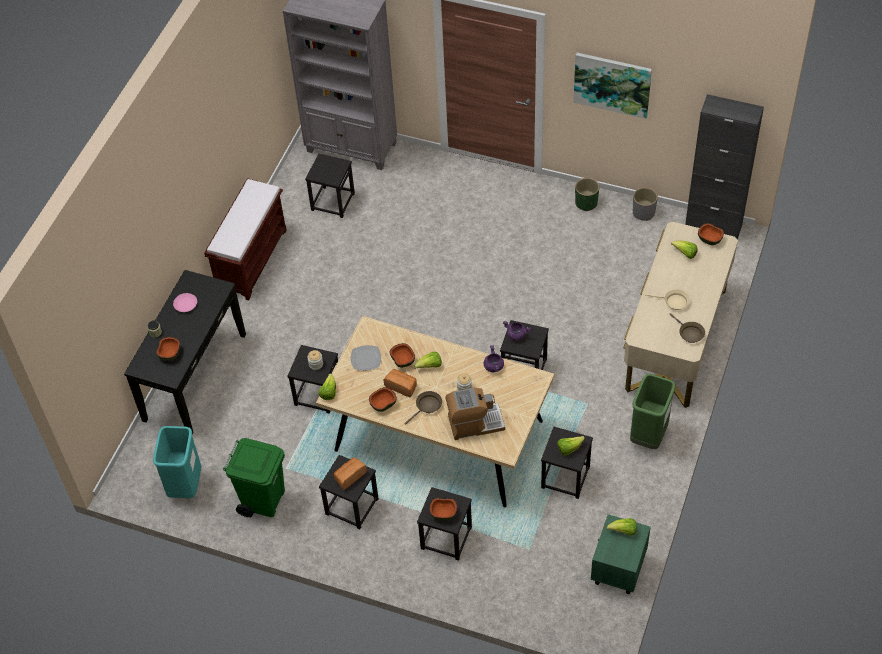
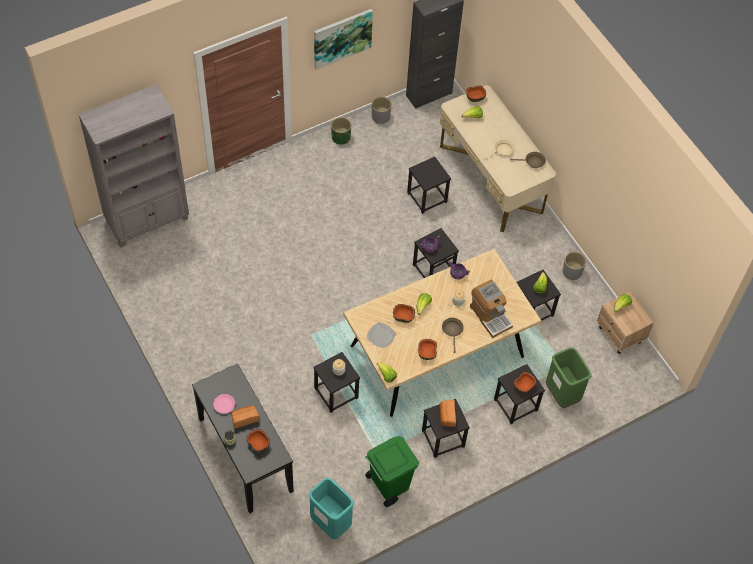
camera: 55 degrees left, 5 degrees up
(252, 259) = (180, 348): brown bench -> none
(332, 201) = (182, 266): black stool -> black stool (426, 197)
(401, 386) = (423, 332): bread -> bread (244, 418)
(475, 423) = (490, 316): coffee machine -> coffee machine turned 120 degrees clockwise
(618, 570) = (620, 335): green nightstand -> beige nightstand
(645, 478) = (572, 272): none -> grey planter
(648, 436) = (544, 247): green trash can -> green trash can (562, 394)

